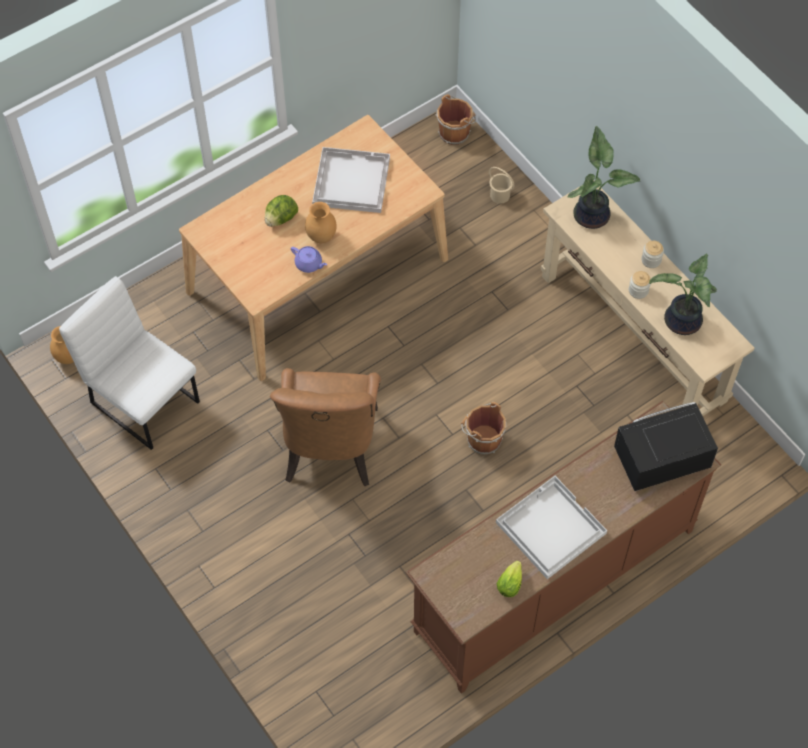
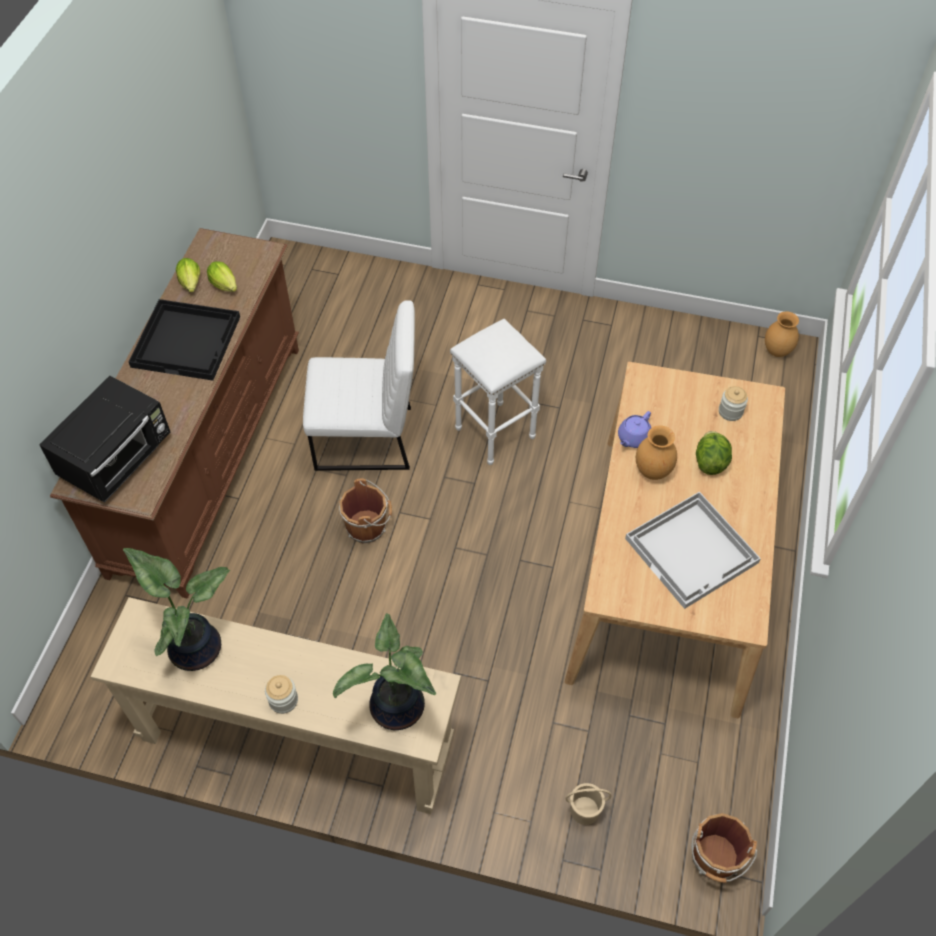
camera: 140 degrees right, 5 degrees down
(143, 399) = (681, 362): white chair -> white chair (367, 439)
(309, 264) = (633, 438): purple teapot -> purple teapot turned 45 degrees counterclockwise
(330, 446) = (495, 431): brown chair -> white stool
(485, 560) = (226, 287): none -> lettuce
(549, 528) = (187, 341): white tray -> black tray
(638, 290) = (272, 650): jar -> jar (730, 411)

